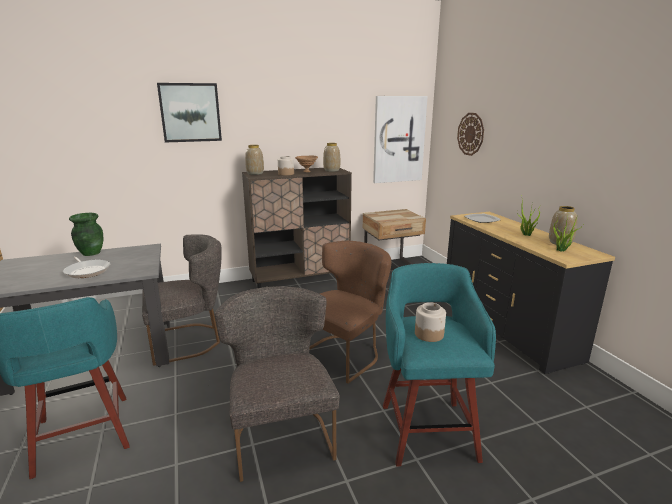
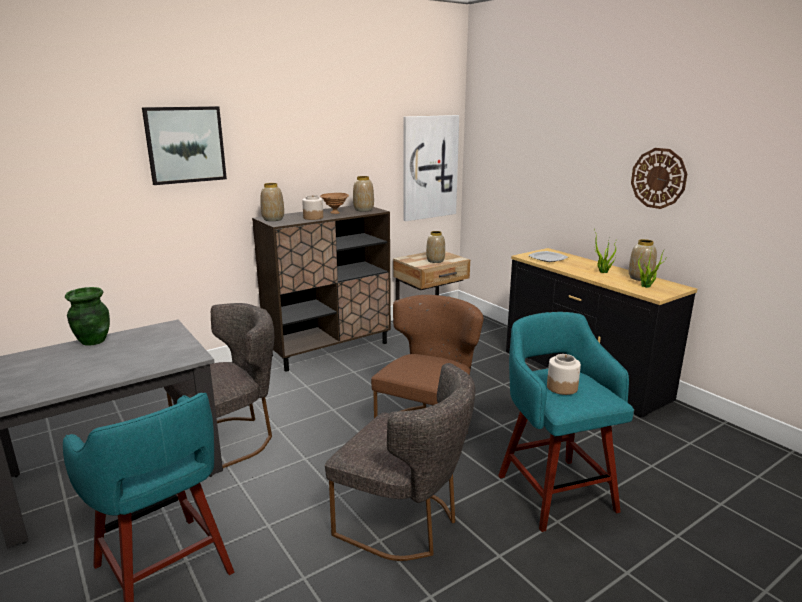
camera: 15 degrees left, 0 degrees up
(87, 271) = (113, 365): frying pan -> none
(281, 433) = (405, 523): grey chair -> grey chair turned 150 degrees clockwise
(395, 217) = (435, 261): none -> vase
(470, 134) = (518, 160): wall clock -> wall clock (658, 178)

